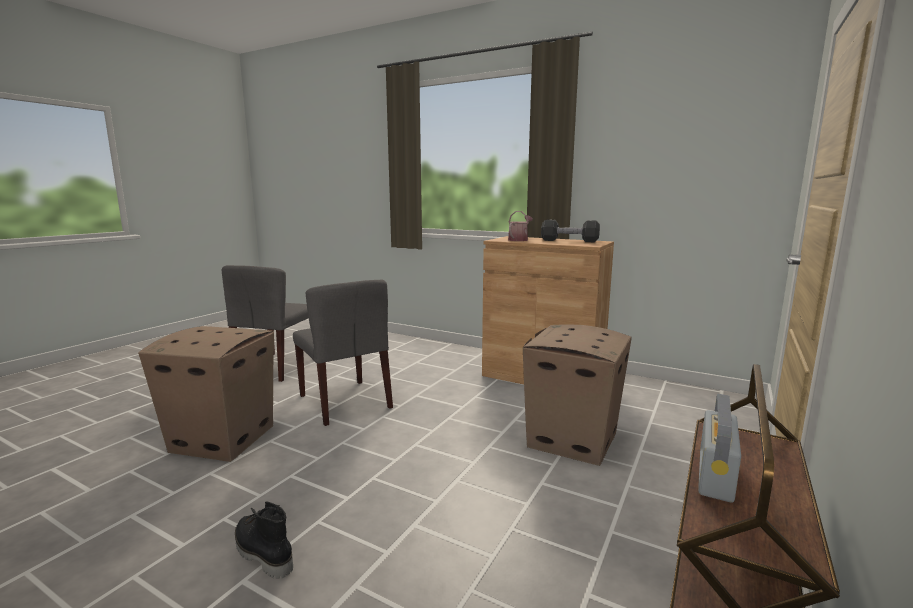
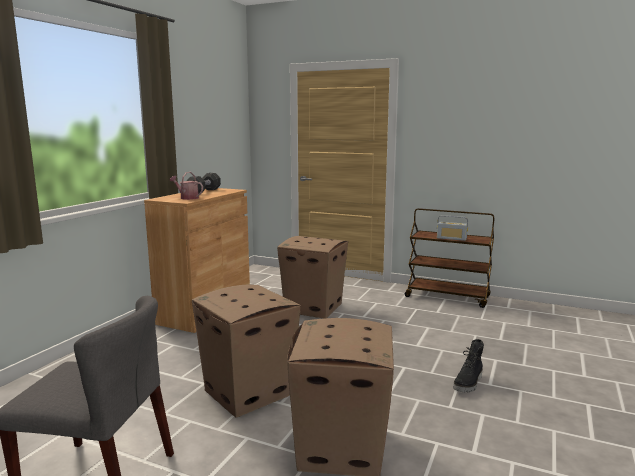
camera: 95 degrees left, 0 degrees up
(345, 401) = (248, 392): grey chair -> cardboard box

